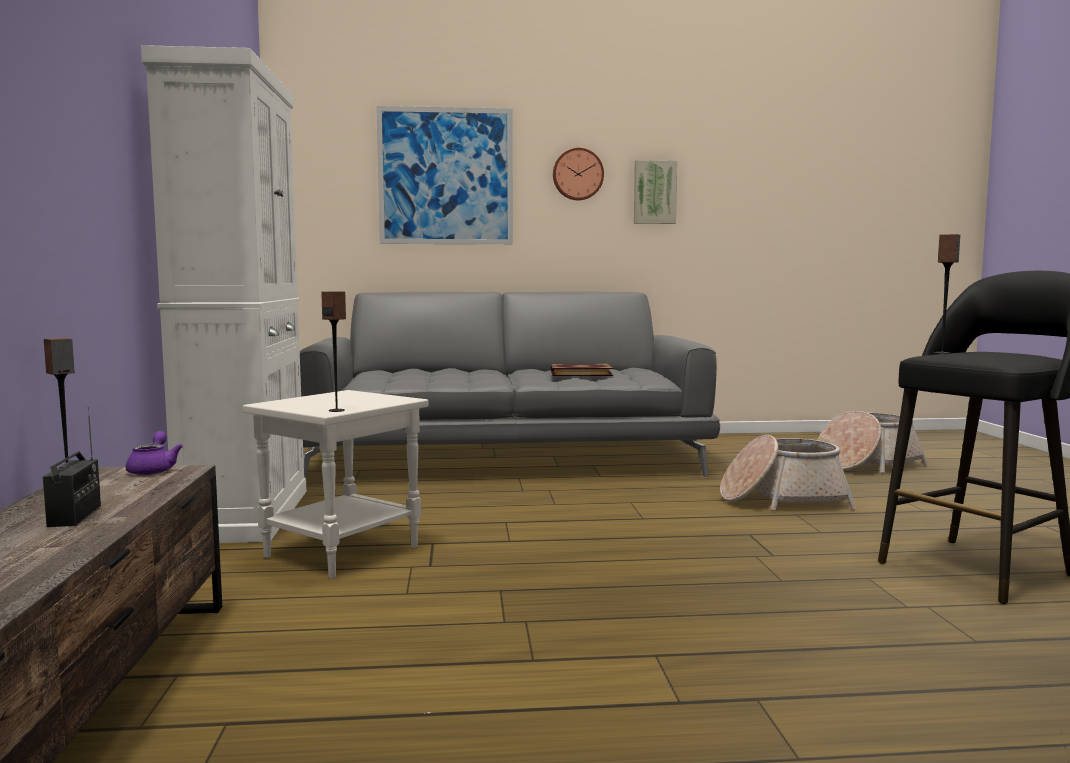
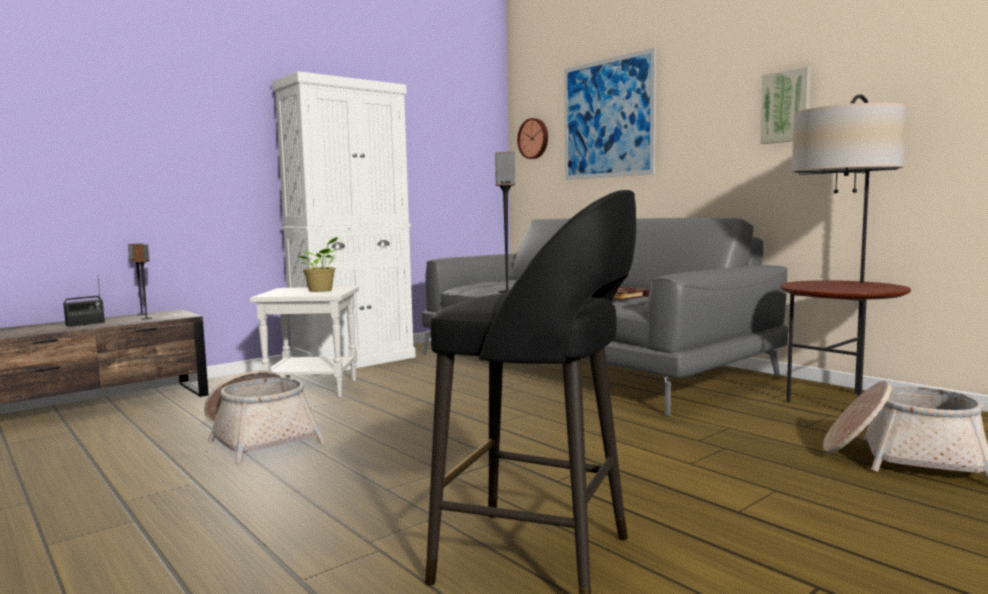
camera: 55 degrees right, 0 degrees up
(153, 470) = (181, 314): purple teapot -> none
(337, 410) = (272, 295): speaker -> speaker (146, 318)
(355, 398) = (322, 290): none -> potted plant
(577, 174) = (710, 99): wall clock -> wall clock (534, 138)
(739, 443) = (837, 402): none -> floor lamp
(782, 499) = (645, 451): basket -> basket (260, 439)

